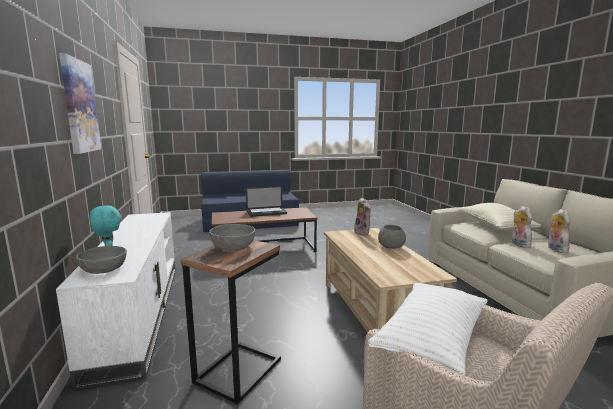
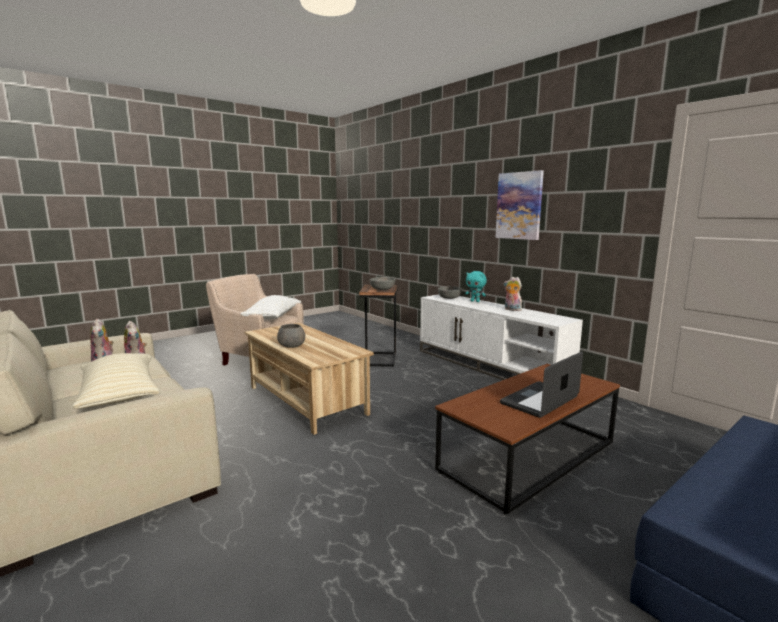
camera: 155 degrees right, 0 degrees up
(363, 233) = (326, 356): plush toy -> plush toy (511, 310)

